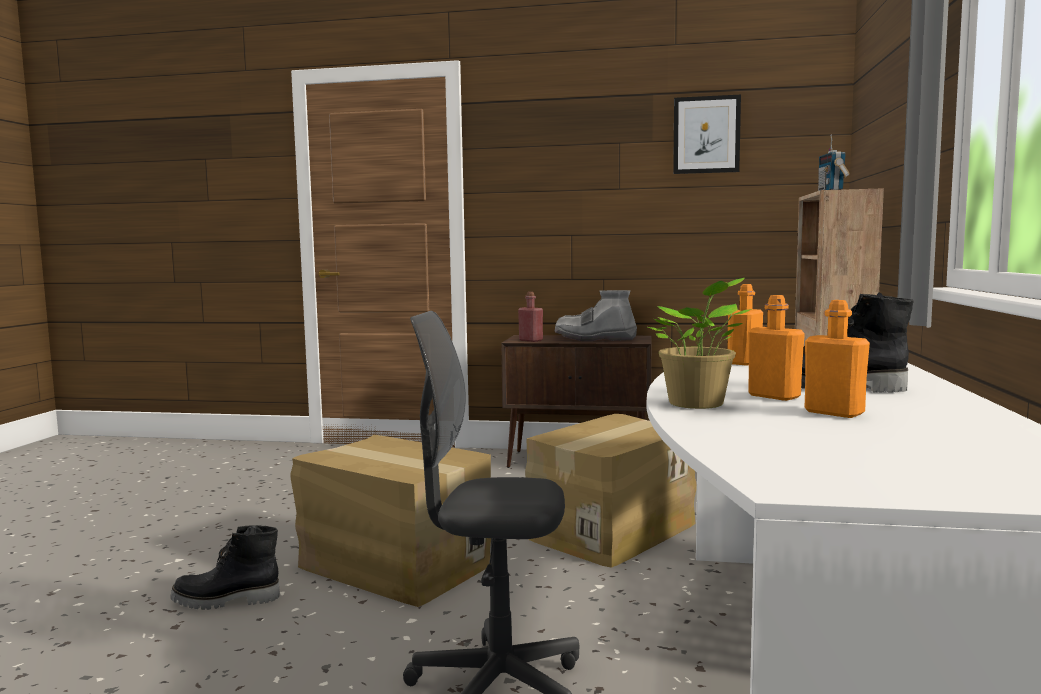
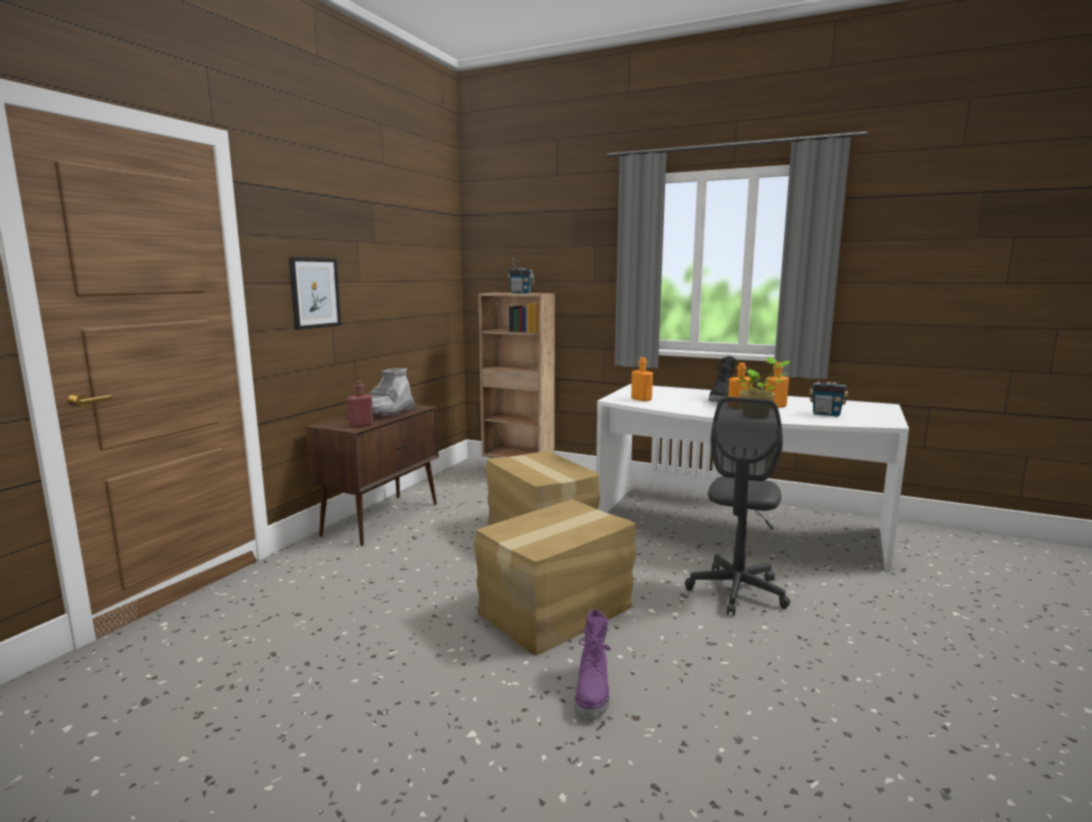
camera: 75 degrees left, 5 degrees up
(225, 601) = (593, 692): black boot -> purple boot
(706, 135) = (405, 241): picture -> picture (315, 293)
(813, 441) = (826, 414): none -> radio

